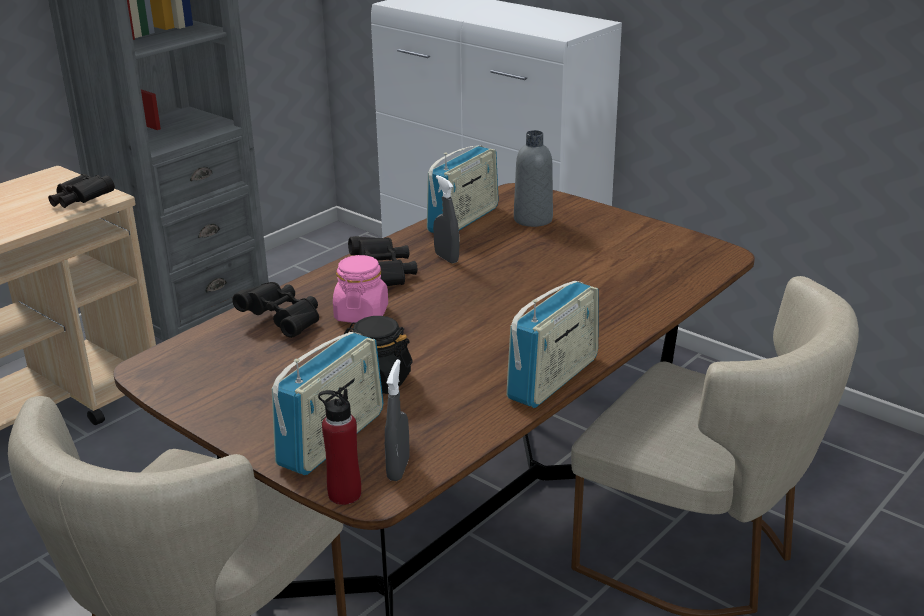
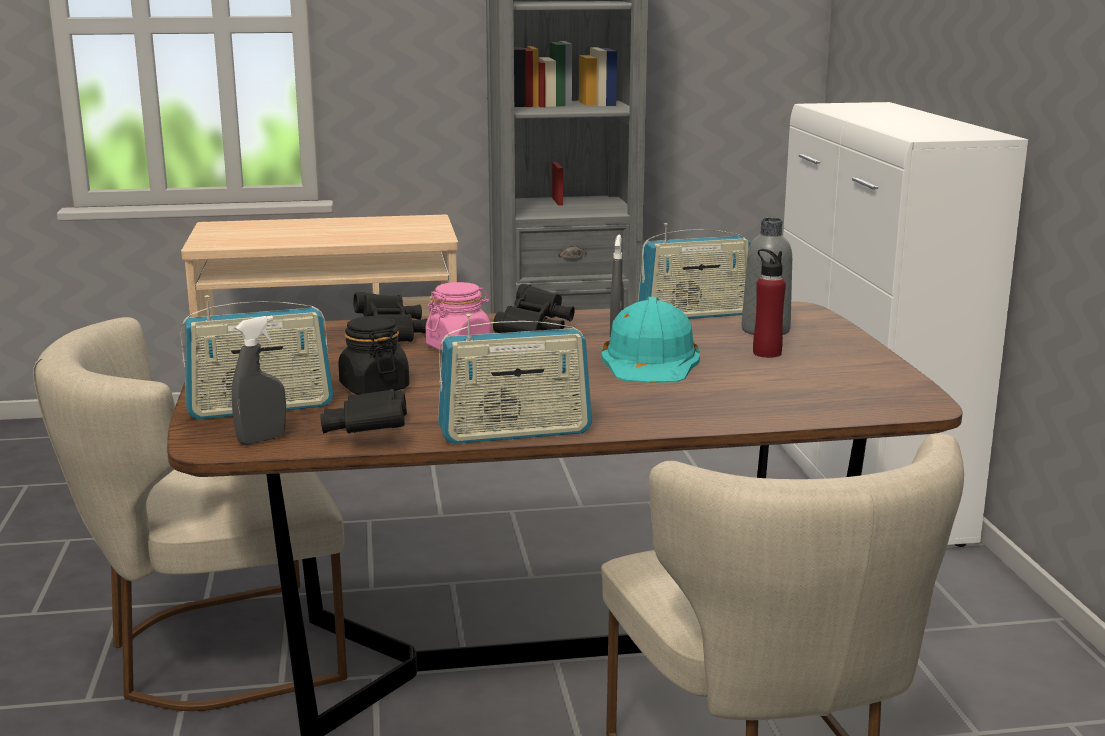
camera: 40 degrees right, 10 degrees down
(81, 203) = (412, 237): black binoculars -> black binoculars (367, 434)
(344, 494) = (194, 439): red bottle -> red bottle (767, 353)
(514, 275) = (651, 360): none -> turquoise hard hat

